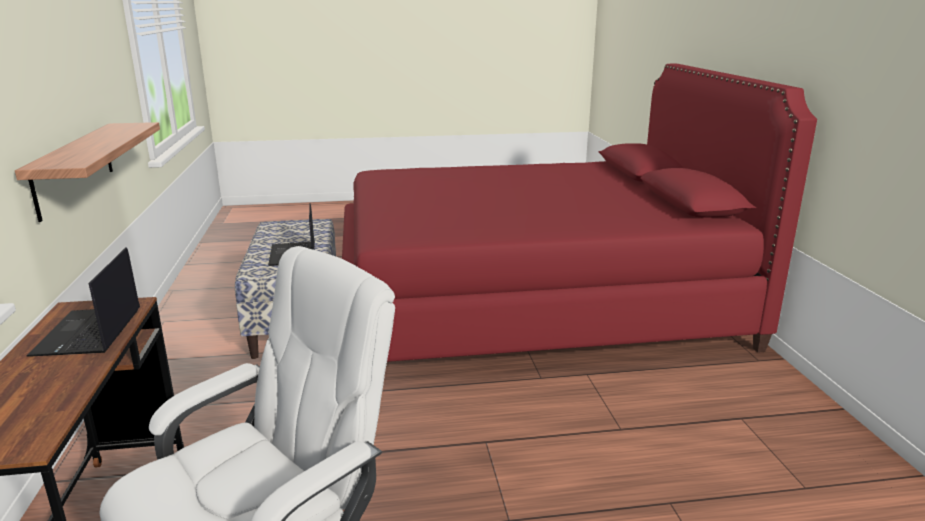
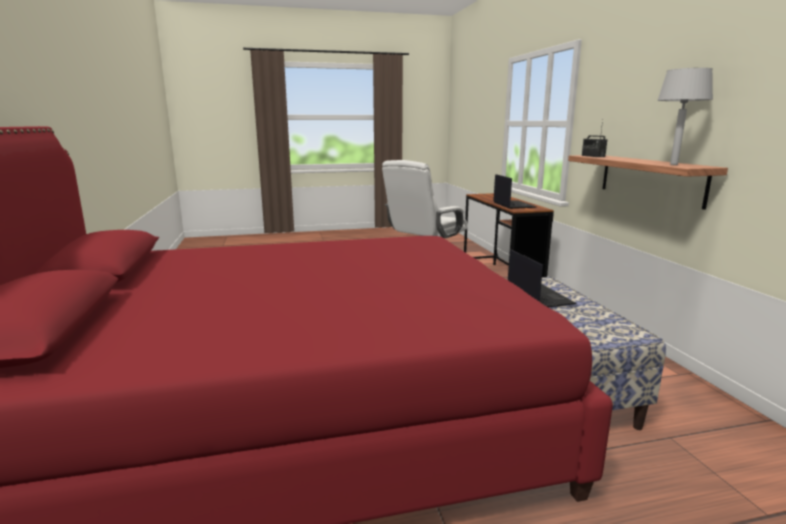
camera: 175 degrees right, 5 degrees down
(77, 159) = (593, 156): none -> radio
(125, 129) = (673, 164): none -> grey table lamp

